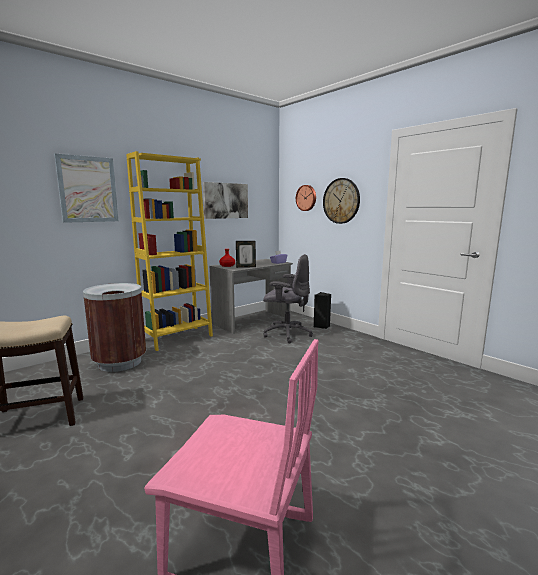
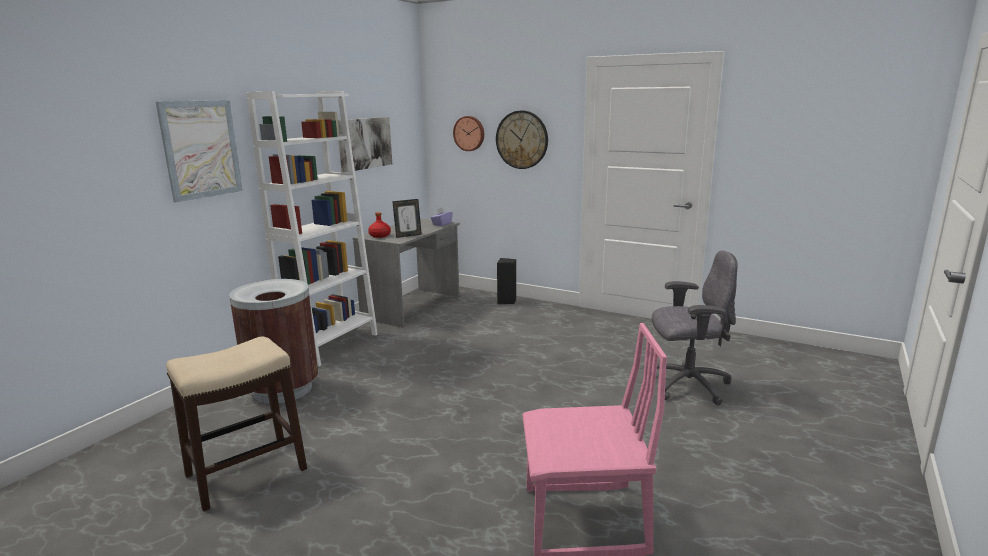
camera: 20 degrees left, 5 degrees up
(177, 338) = (331, 344): yellow bookcase -> white bookcase
(286, 334) = (471, 318): grey office chair -> grey office chair (686, 385)

